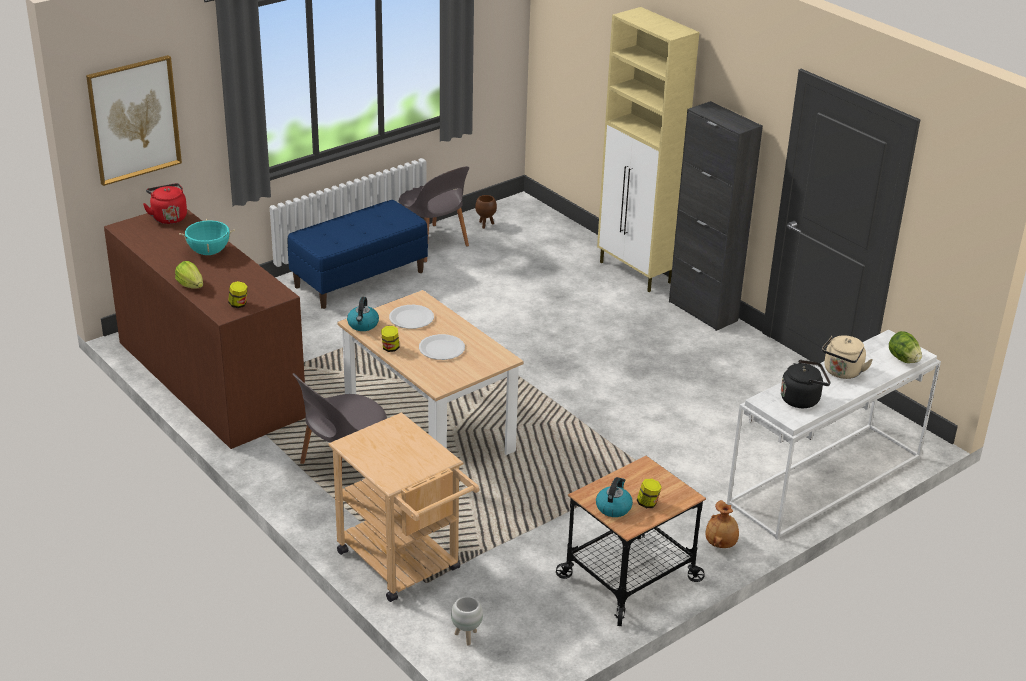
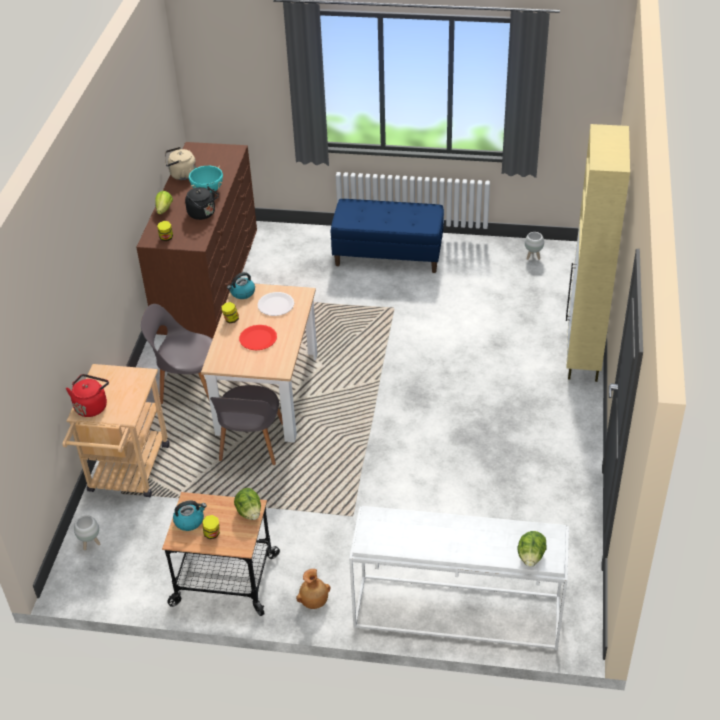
camera: 50 degrees right, 10 degrees up
(134, 119) = (221, 73): picture -> none
(168, 217) = (225, 153): red kettle -> red kettle (92, 406)
(432, 244) = (472, 254): grey chair -> grey chair (251, 445)
(442, 348) = (258, 338): white plate -> red plate
(485, 225) = (533, 257): brown planter -> white planter
(649, 471) = (249, 512): none -> lettuce
(703, 311) = (584, 419): black cabinet -> none
(802, 399) = (399, 534): black kettle -> black kettle (203, 214)
(842, 372) = (464, 534): beige kettle -> beige kettle (181, 175)

